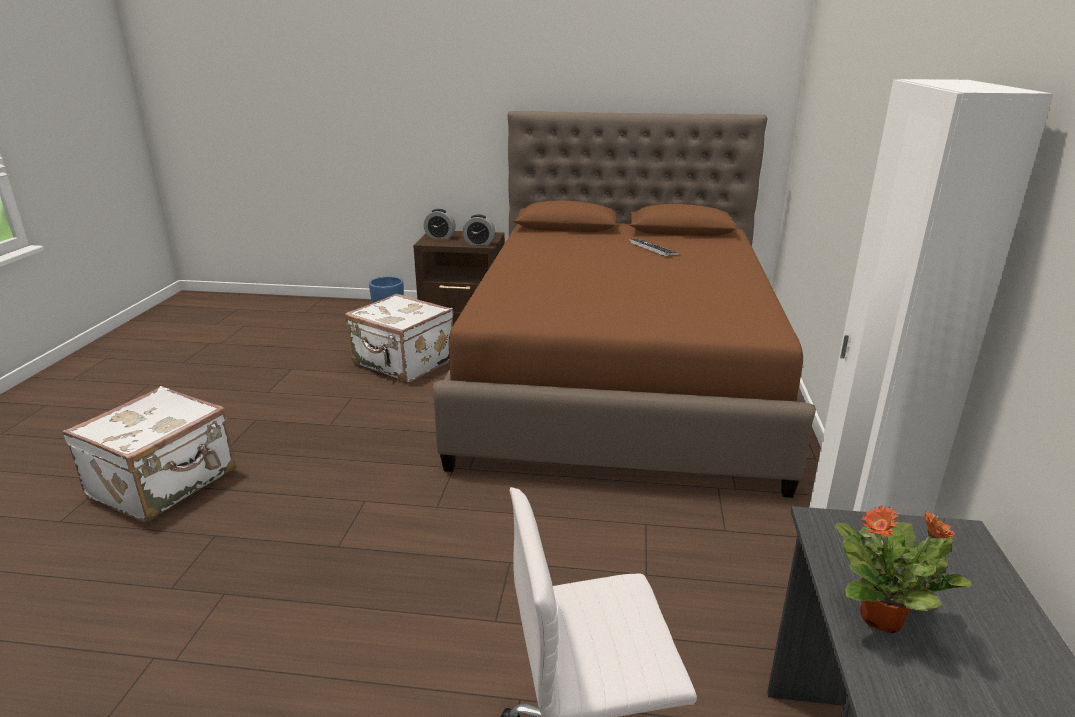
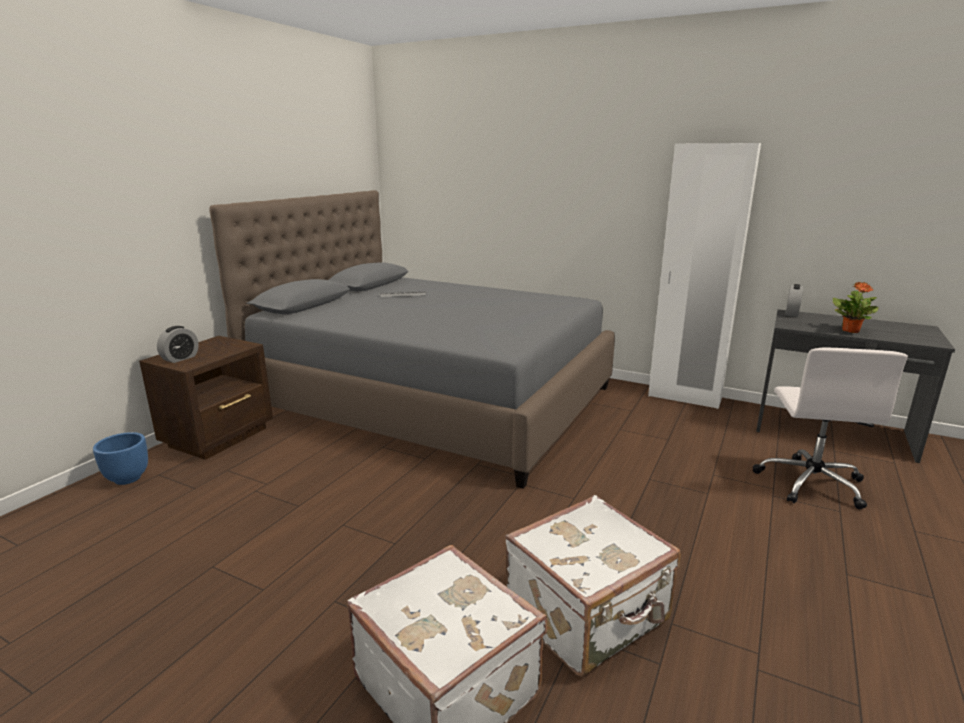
camera: 70 degrees left, 5 degrees down
(403, 363) = (292, 485): white suitcase -> white suitcase (588, 616)
(479, 243) = (237, 347): alarm clock -> alarm clock (791, 313)
(620, 380) = (433, 398): brown bed -> grey bed

